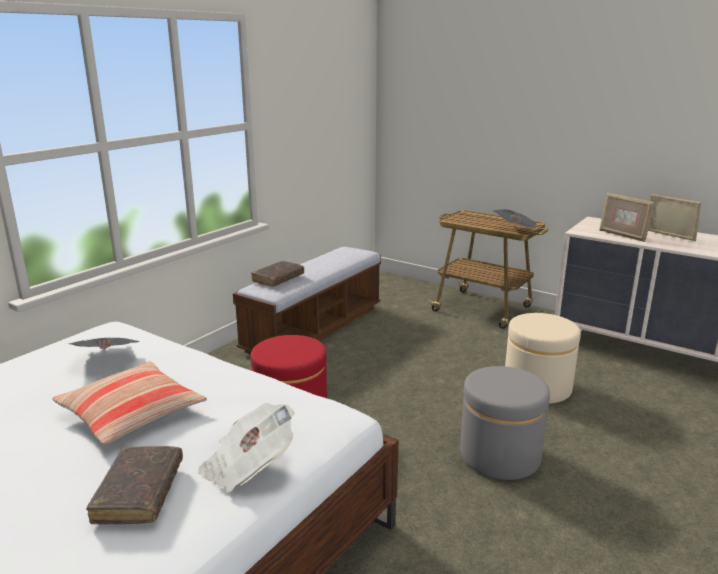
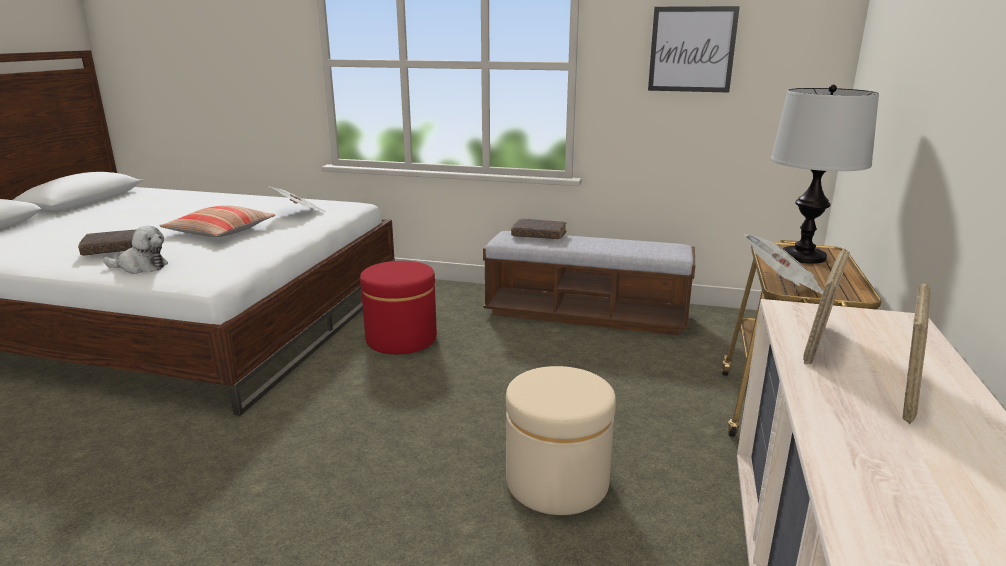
camera: 70 degrees right, 0 degrees up
(248, 466) = (140, 267): newspaper -> plush toy
(313, 102) = (692, 49): none -> picture
(471, 218) = (804, 256): none -> table lamp
(499, 455) = (367, 463): grey ottoman -> none

